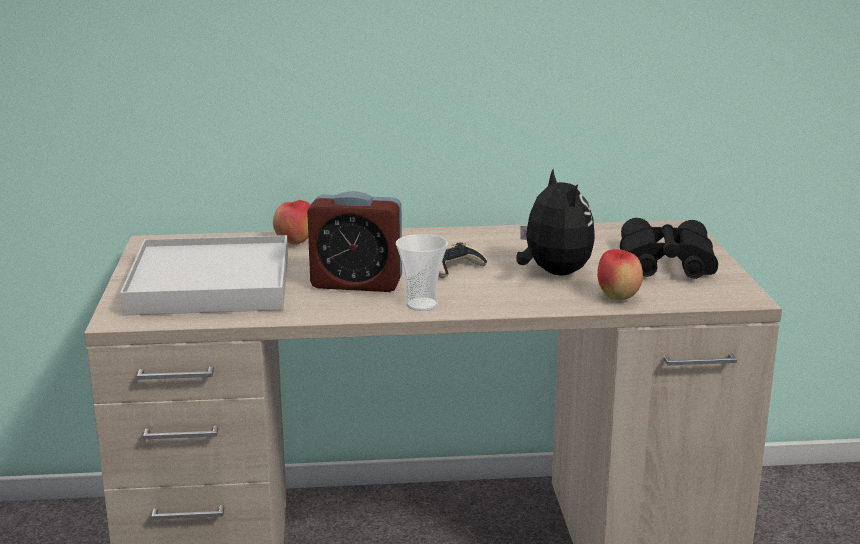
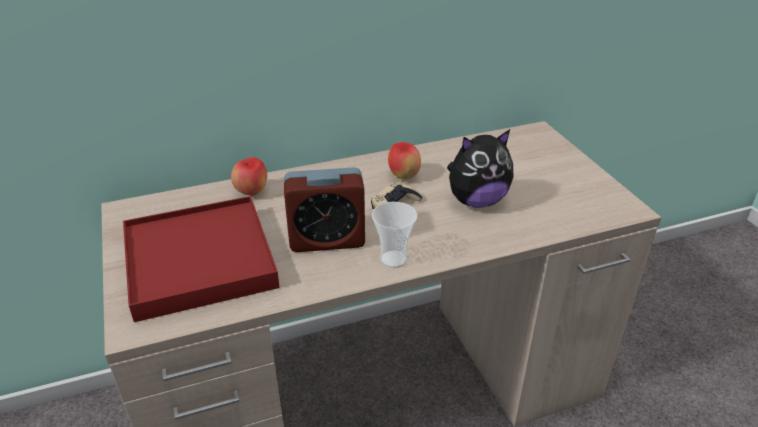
camera: 15 degrees left, 15 degrees up
(210, 284) = (199, 261): white tray -> red tray
(553, 273) = (476, 201): plush toy -> plush toy turned 105 degrees clockwise
(618, 298) = (540, 225): apple -> apple (404, 176)
(663, 264) = (551, 177): black binoculars -> none

